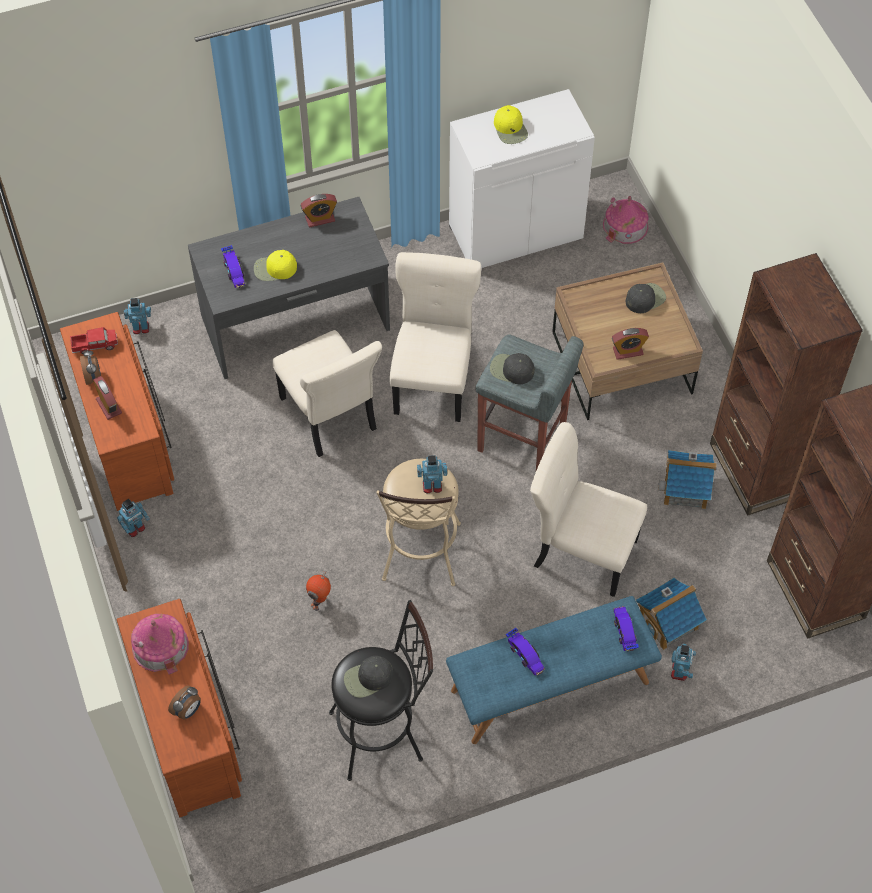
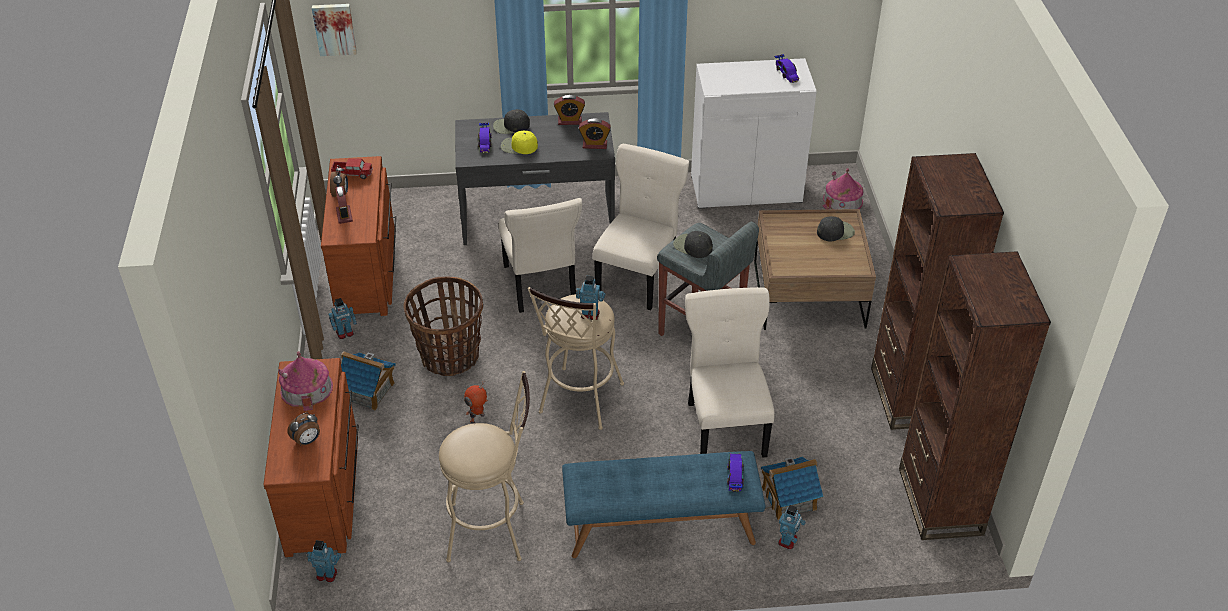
camera: 15 degrees right, 15 degrees down
(34, 183) = (334, 28): none -> picture
(140, 327) = (411, 199): toy robot -> toy robot (327, 574)
(262, 532) = (450, 357): none -> basket
(368, 679) = (474, 445): black cap -> black cap (511, 126)
(384, 733) = (494, 531): black stool -> beige stool
(510, 129) = (746, 75): yellow cap -> none
(525, 655) = (635, 475): toy car -> toy car (786, 73)
(581, 551) = (726, 426): beige chair -> beige chair turned 45 degrees clockwise
(628, 351) = (807, 265): alarm clock -> alarm clock (594, 145)
(686, 488) = (838, 397): toy house -> toy house (368, 391)

